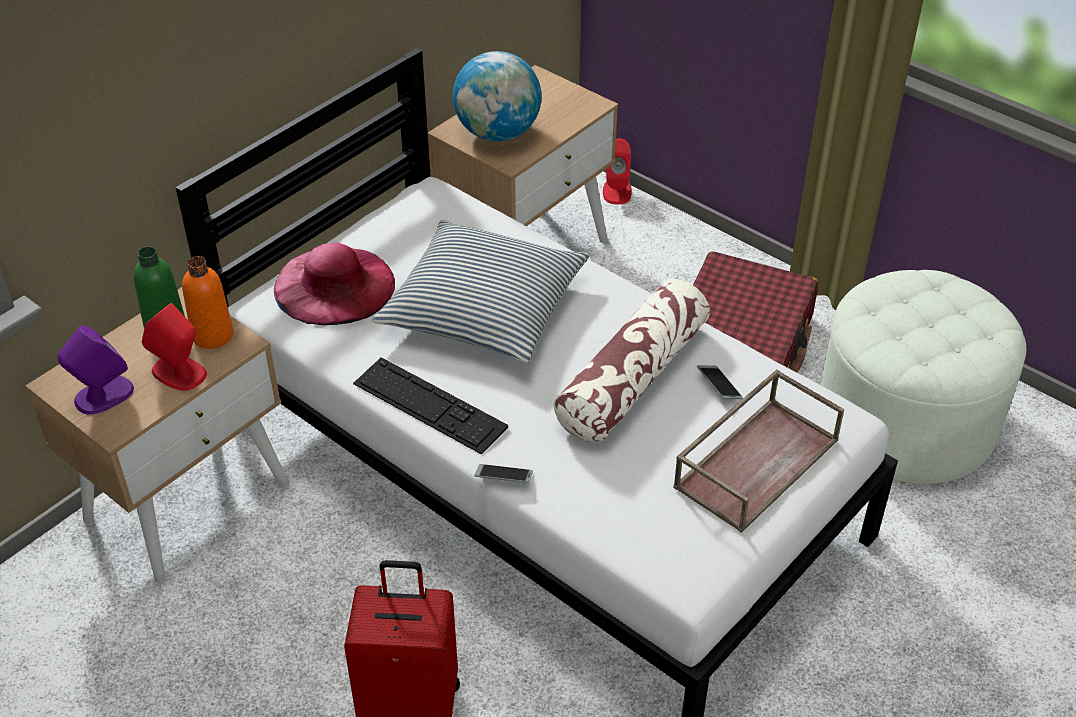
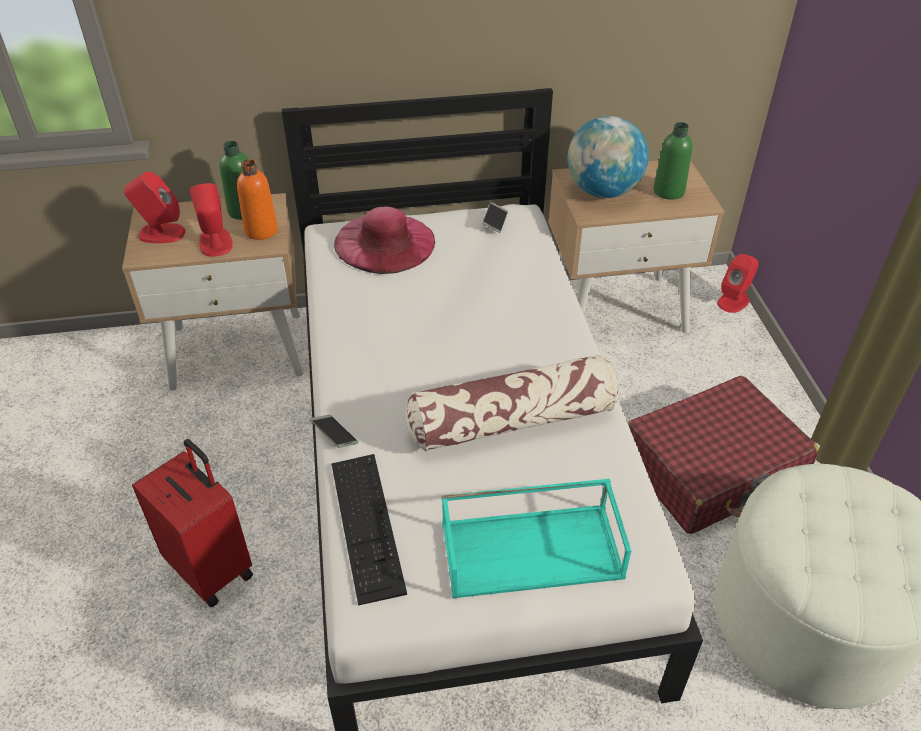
camera: 40 degrees right, 0 degrees up
(103, 395) = (161, 233): purple speaker -> red speaker
(429, 405) = (347, 354): keyboard -> keyboard (366, 525)
(483, 307) = (463, 308): pillow -> none
(554, 106) = (668, 191): none -> green bottle
(719, 386) = (573, 469): phone -> phone (495, 221)
(756, 461) = (533, 548): brown tray -> turquoise tray

